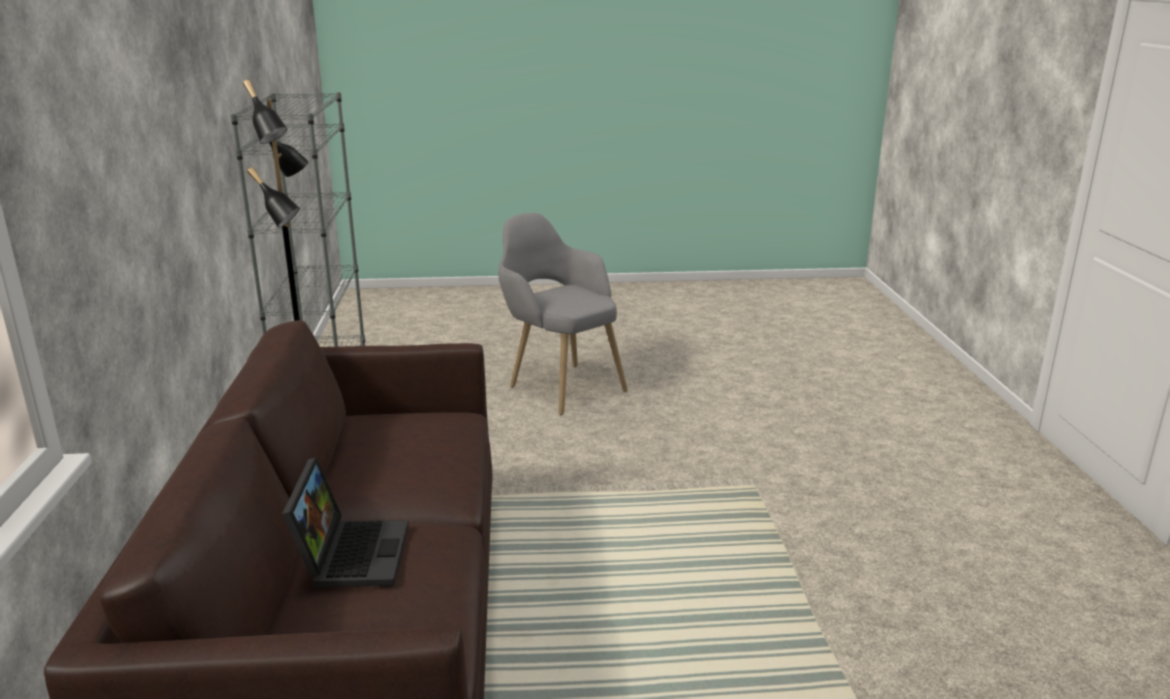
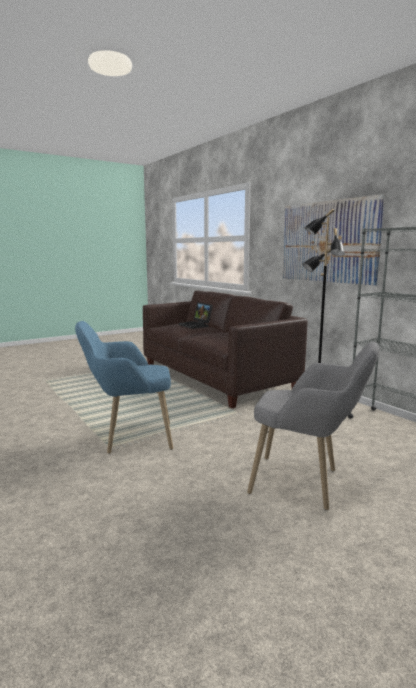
camera: 150 degrees right, 10 degrees down
(173, 165) = (328, 242): none -> picture
(716, 494) = (129, 438): none -> blue armchair

